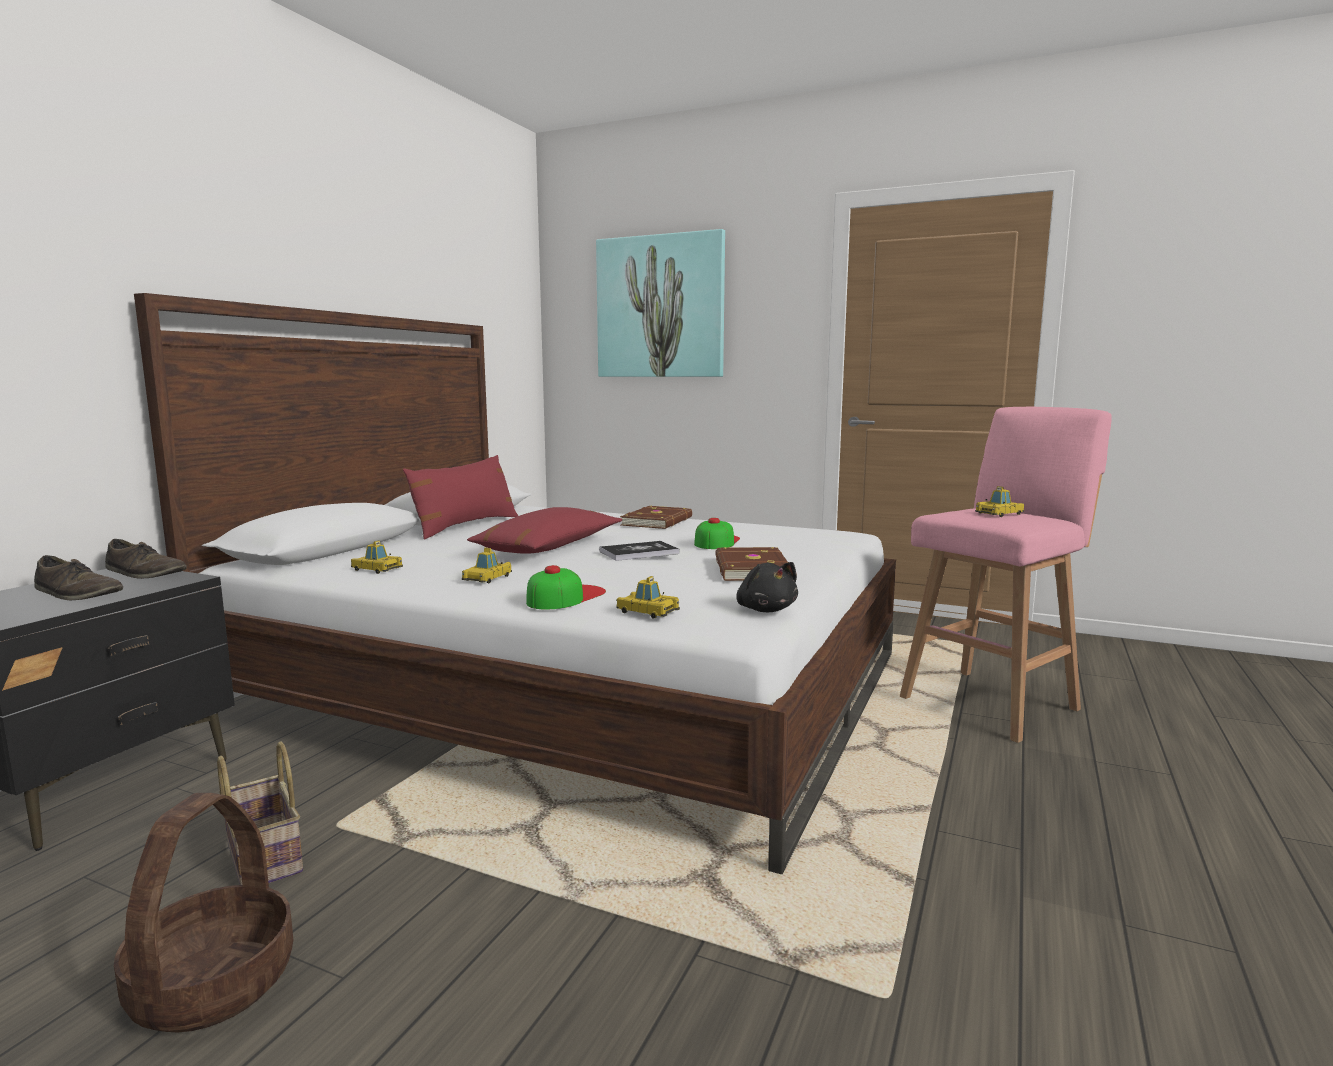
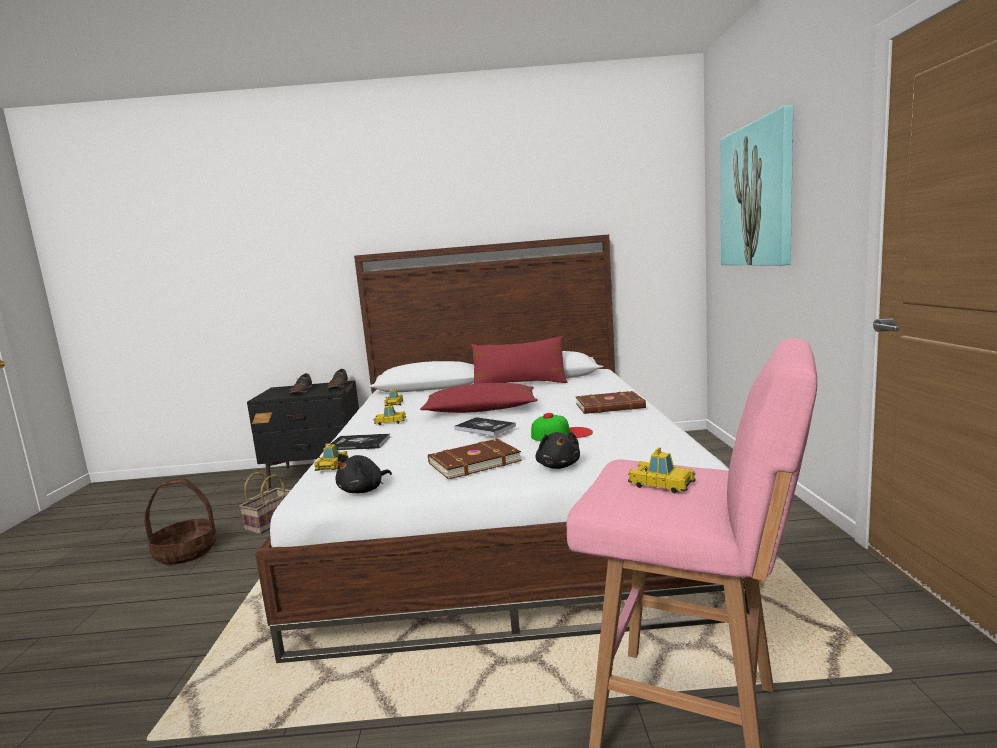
camera: 65 degrees right, 0 degrees up
(565, 596) = (359, 443): cap -> book
(806, 554) = (558, 466): none -> black plush toy

